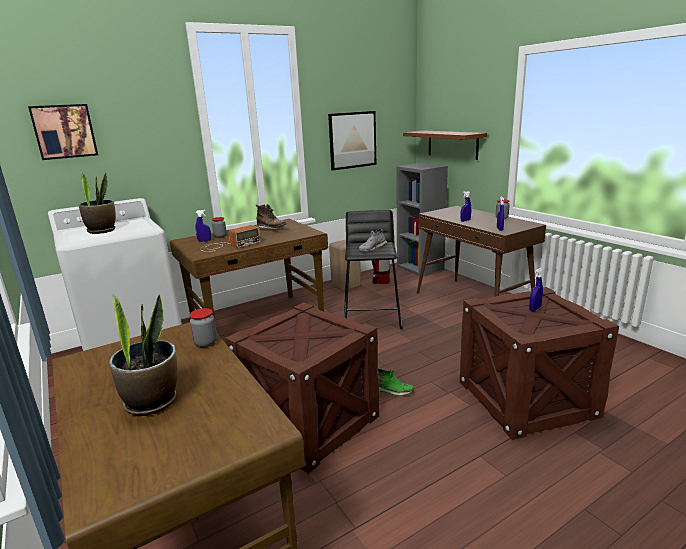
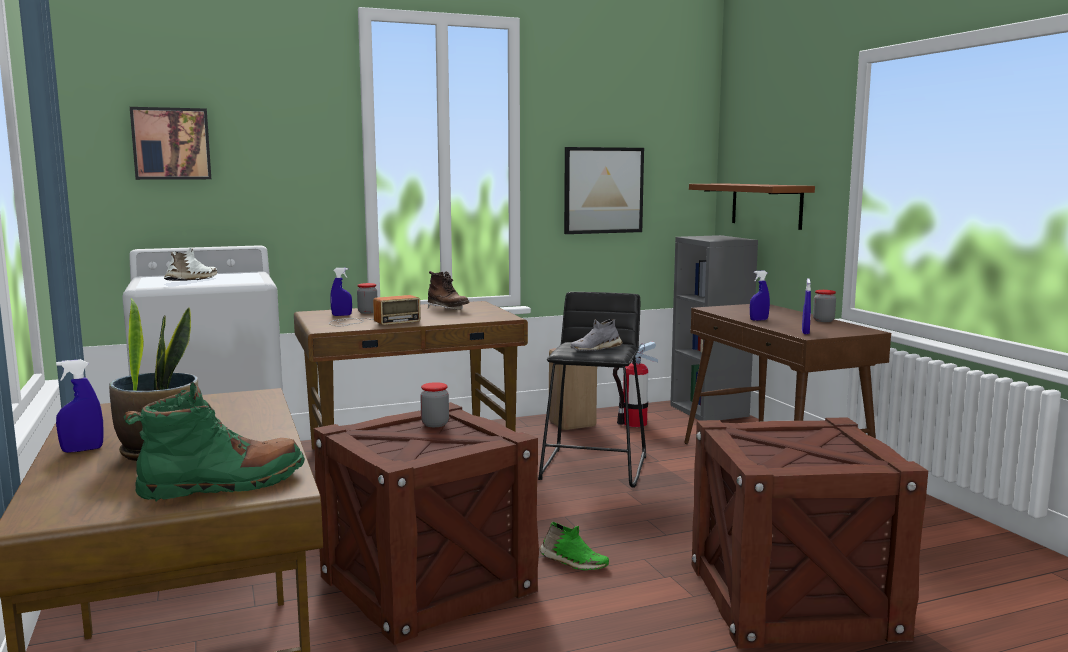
camera: 10 degrees right, 10 degrees down
(102, 230) = (193, 280): potted plant -> white shoe
(206, 343) = (264, 409): jar -> jar (435, 424)
(223, 434) = (223, 485): none -> green boot
(534, 309) = (805, 441): blue spray bottle -> blue spray bottle (82, 450)

